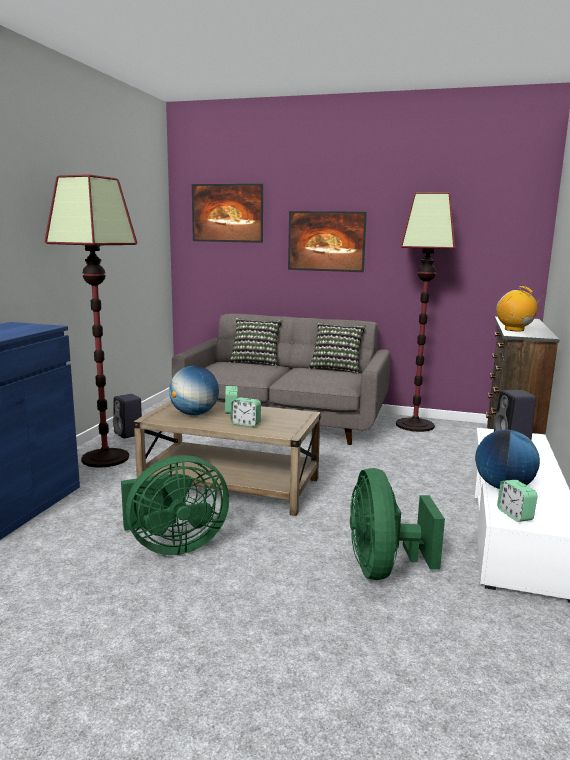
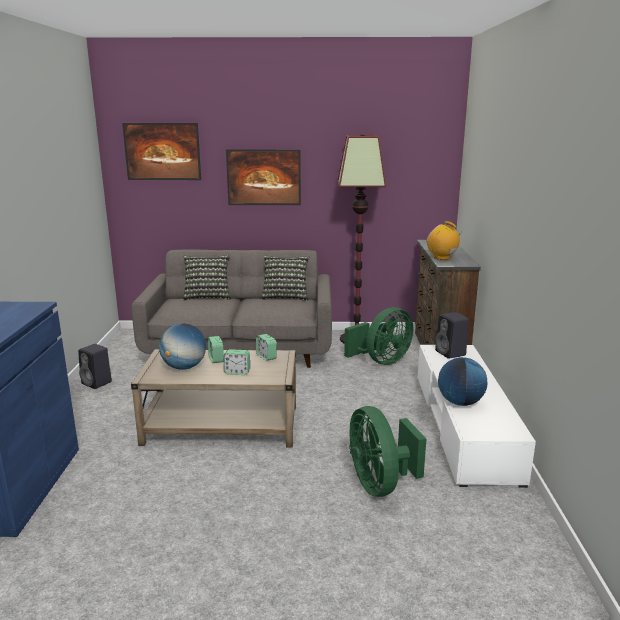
camera: 15 degrees left, 5 degrees up
(106, 458) = (88, 414): floor lamp -> none
(173, 545) = (198, 495): green fan -> green fan (381, 361)
(515, 515) = (477, 427): alarm clock -> alarm clock (266, 357)

